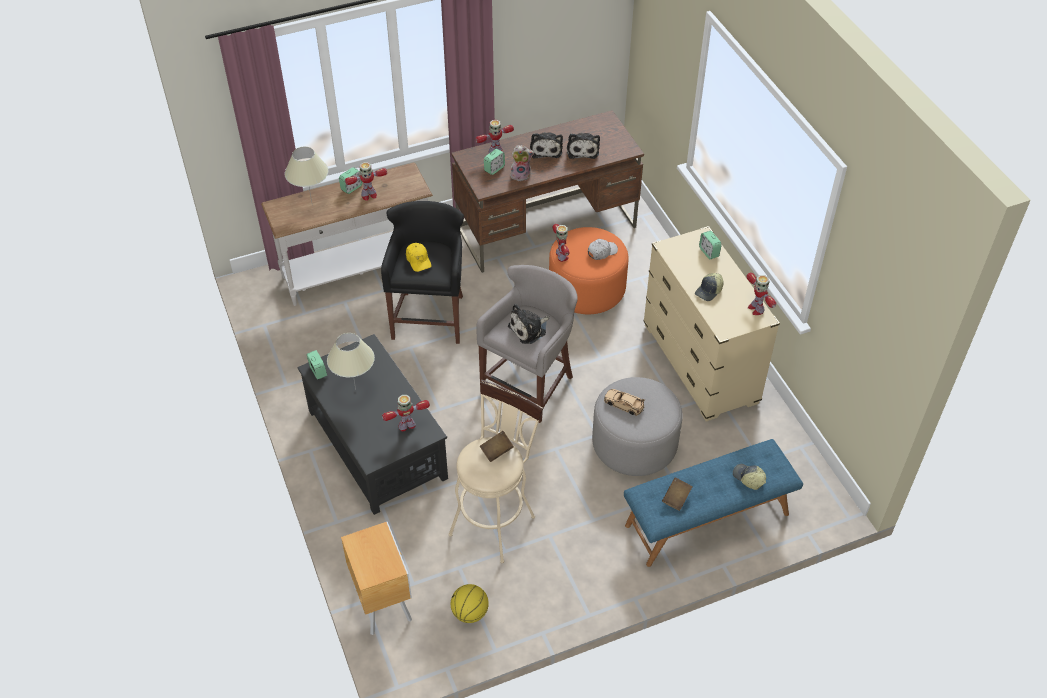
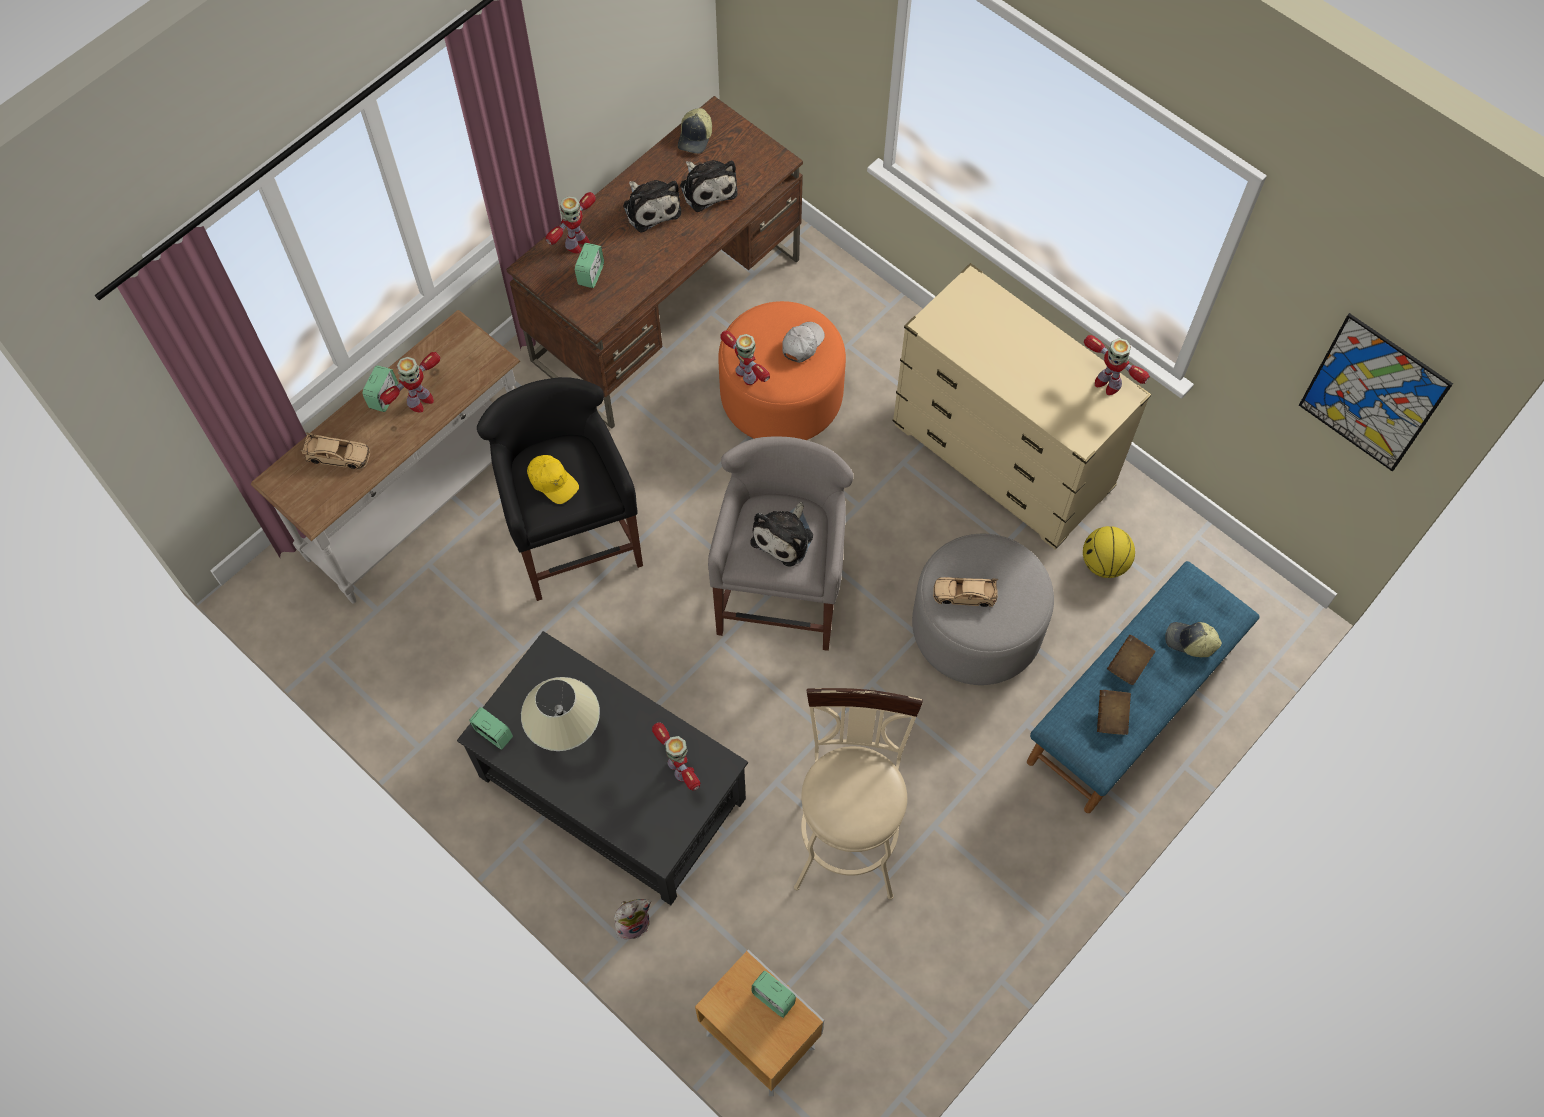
camera: 25 degrees left, 15 degrees up
(312, 205) = (337, 455): beige table lamp -> beige toy car
(407, 425) = (680, 769): toy robot -> toy robot turned 105 degrees clockwise
(469, 613) = (887, 997): basketball -> basketball (1104, 563)
(496, 451) = (856, 772): brown book -> brown book (1129, 664)
(521, 175) = (638, 271): plush toy -> plush toy (633, 923)
(709, 252) = (994, 310): alarm clock -> alarm clock (773, 998)
(709, 291) = (1028, 379): cap -> cap (696, 137)
(887, 330) = (1372, 394): none -> picture

